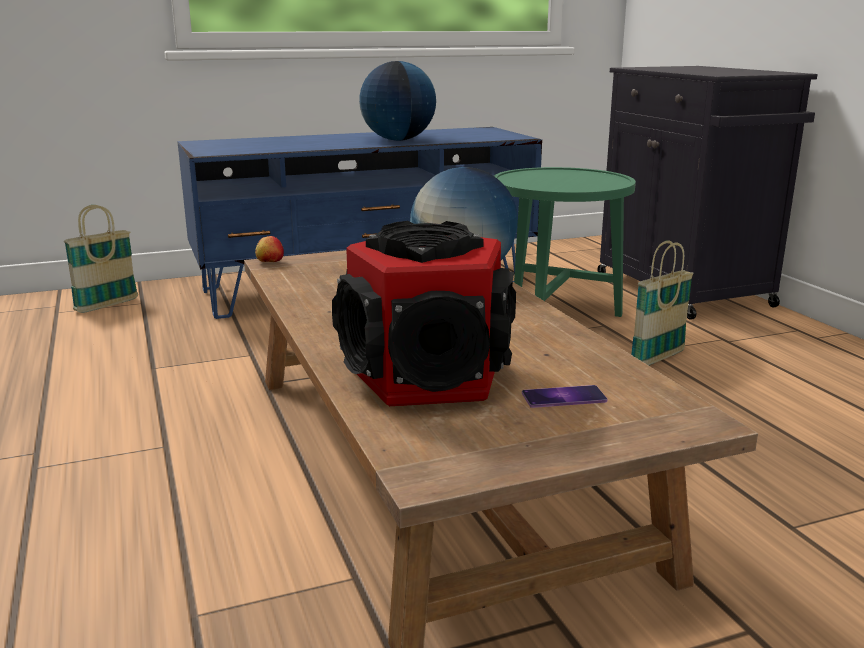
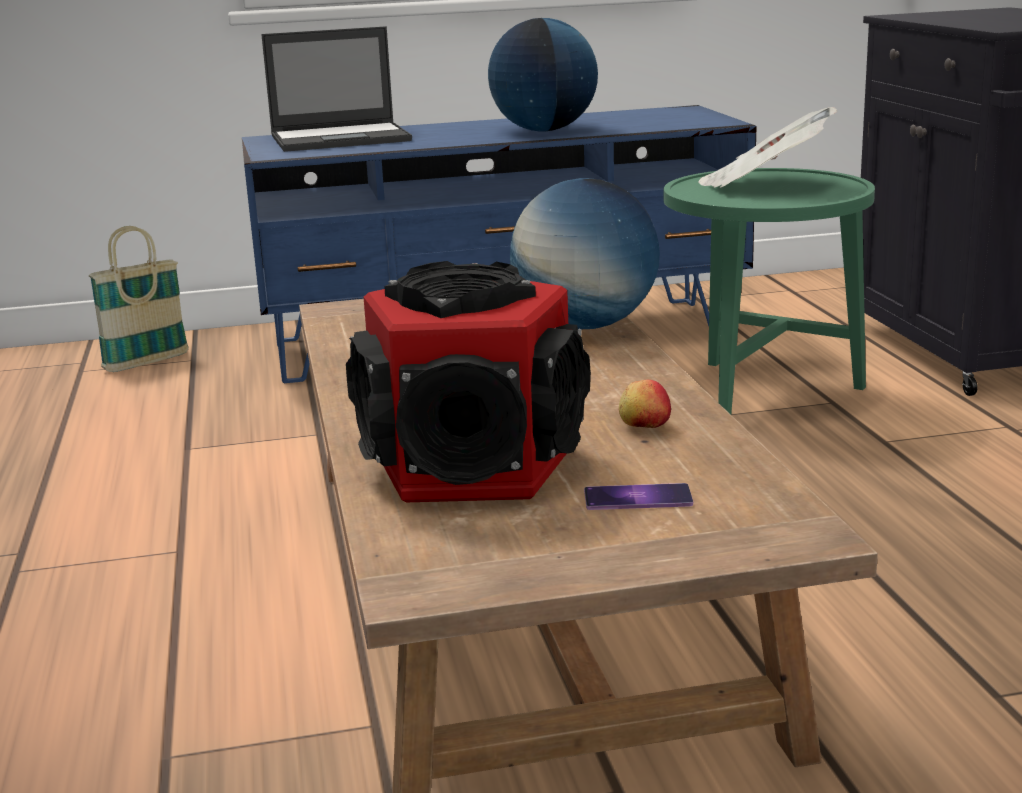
camera: 10 degrees right, 0 degrees up
(254, 143) = (342, 138): none -> laptop
(270, 262) = (331, 308): apple -> apple (644, 426)
(558, 178) = (763, 185): none -> newspaper
(657, 359) = (894, 453): basket -> none

